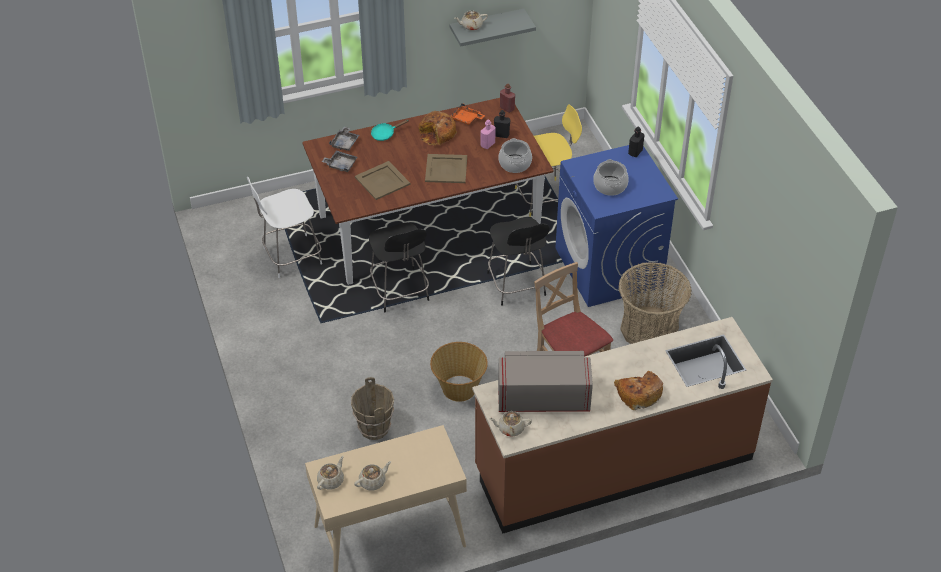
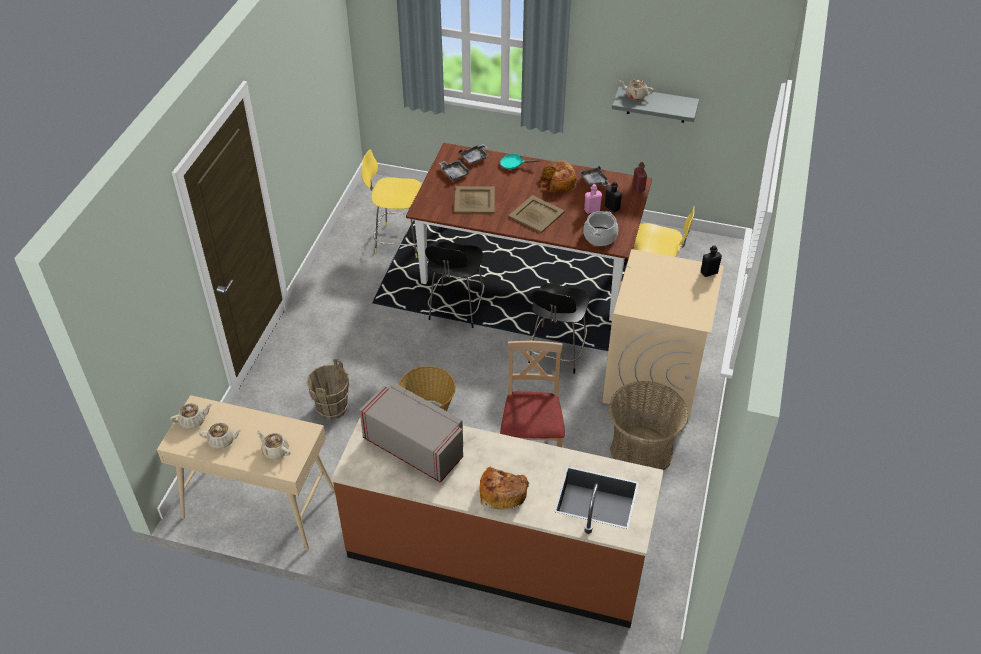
camera: 35 degrees right, 0 degrees up
(290, 257) = (399, 241): white stool -> yellow stool
(466, 119) = (594, 181): orange tray -> grey tray
(510, 428) = (360, 458): beige teapot -> beige teapot (275, 450)
(609, 268) = (653, 379): blue washing machine -> beige washing machine
(610, 186) = (655, 291): cooking pot -> none

